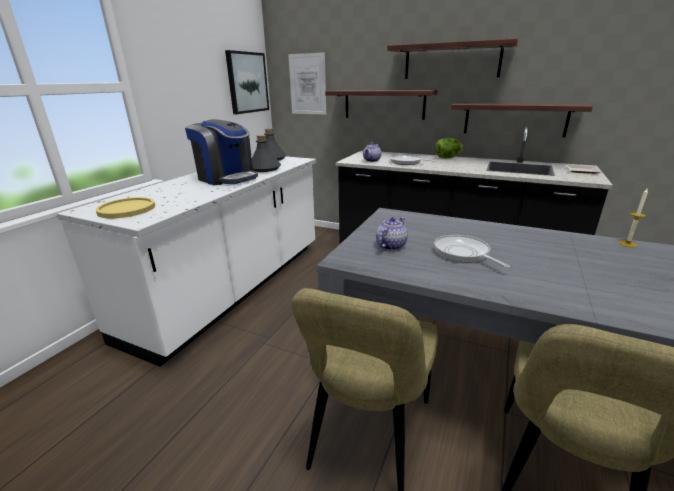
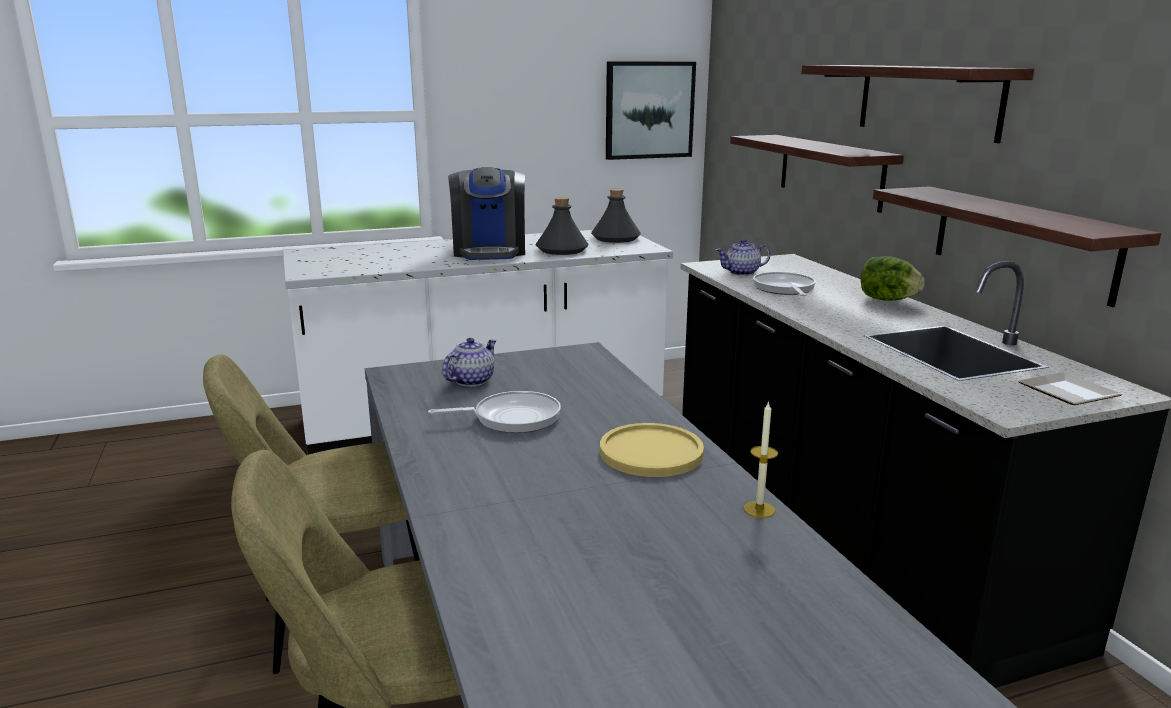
camera: 45 degrees right, 5 degrees down
(127, 209) = (327, 260): yellow plate -> yellow plate (651, 452)
(307, 84) = (745, 119): picture -> none
(390, 246) = (471, 380): teapot -> teapot turned 45 degrees counterclockwise
(463, 253) = (511, 418): frying pan -> frying pan turned 60 degrees clockwise

